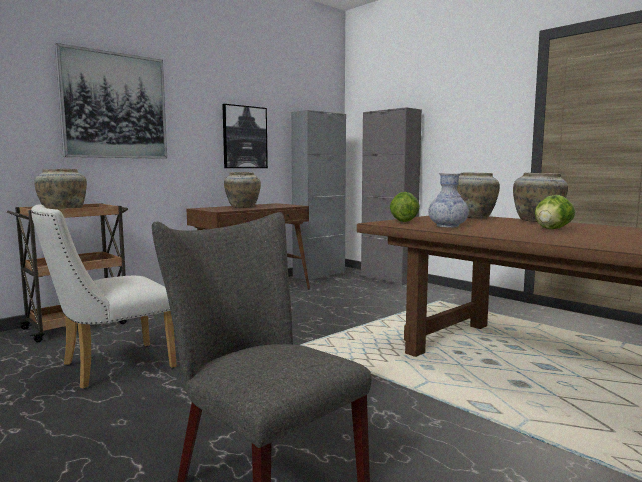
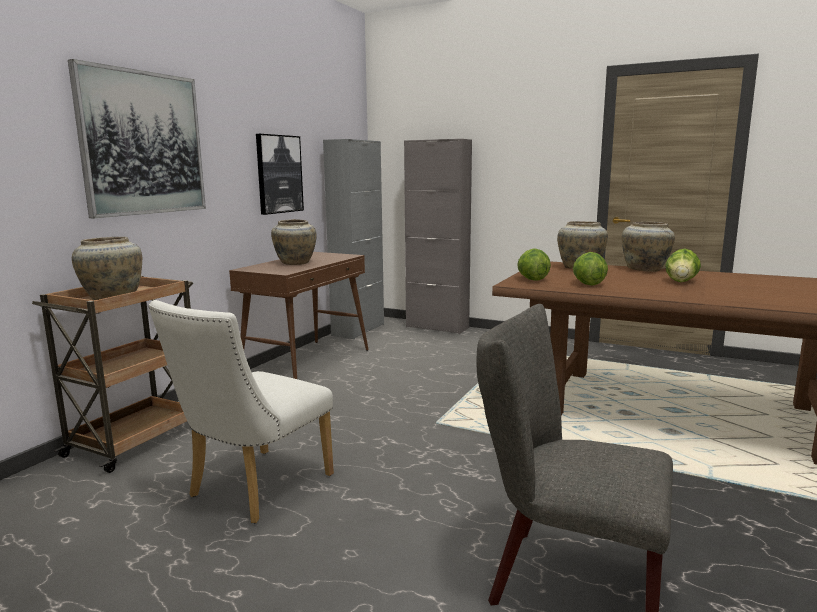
camera: 20 degrees left, 5 degrees up
(447, 226) = (587, 284): vase -> lettuce

